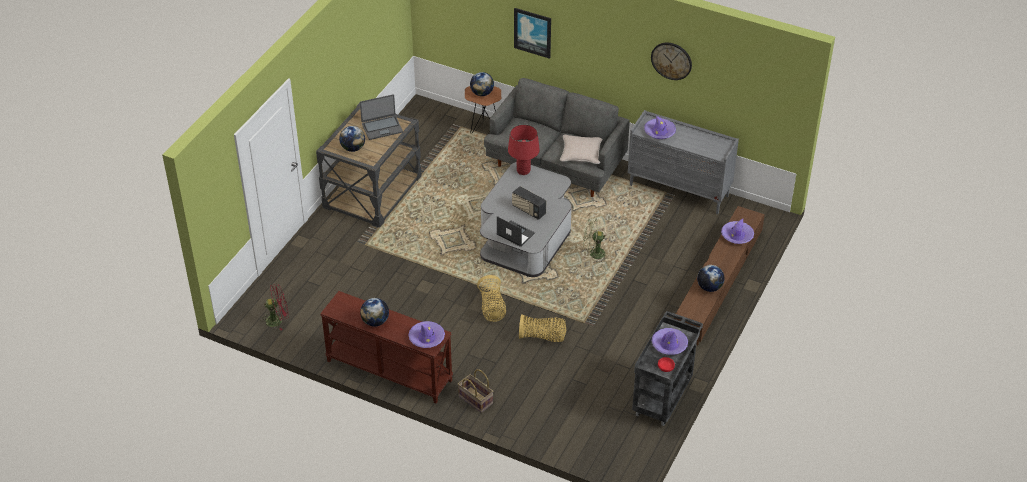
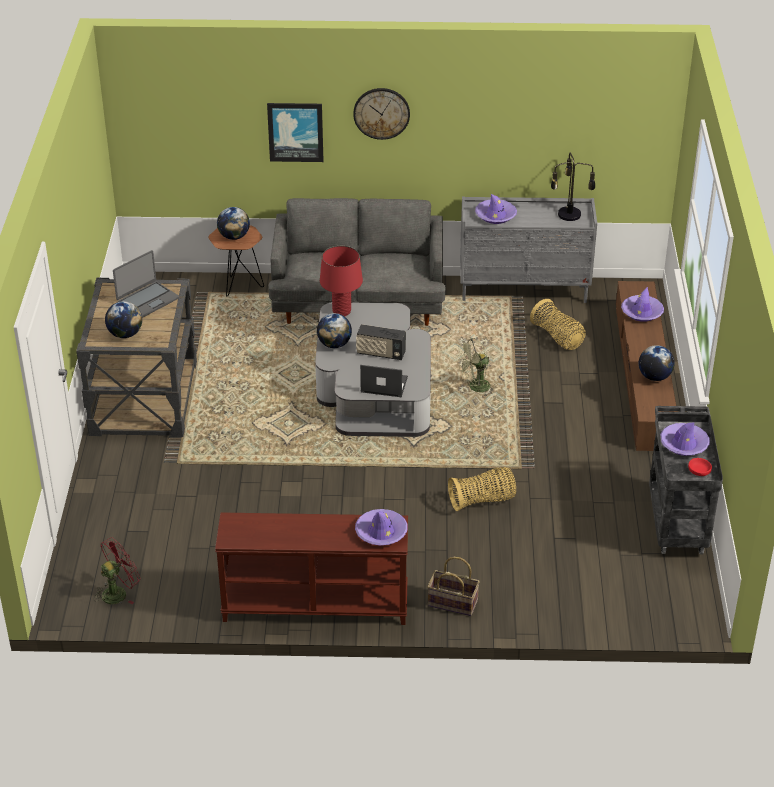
camera: 25 degrees left, 5 degrees down
(375, 322) = (298, 534): globe -> globe (334, 344)
(492, 307) = (395, 487): basket -> basket (558, 337)
(581, 153) = (403, 270): beige pillow -> none
(671, 60) = (496, 116): wall clock -> wall clock (381, 113)
(713, 146) = (569, 214): none -> table lamp

